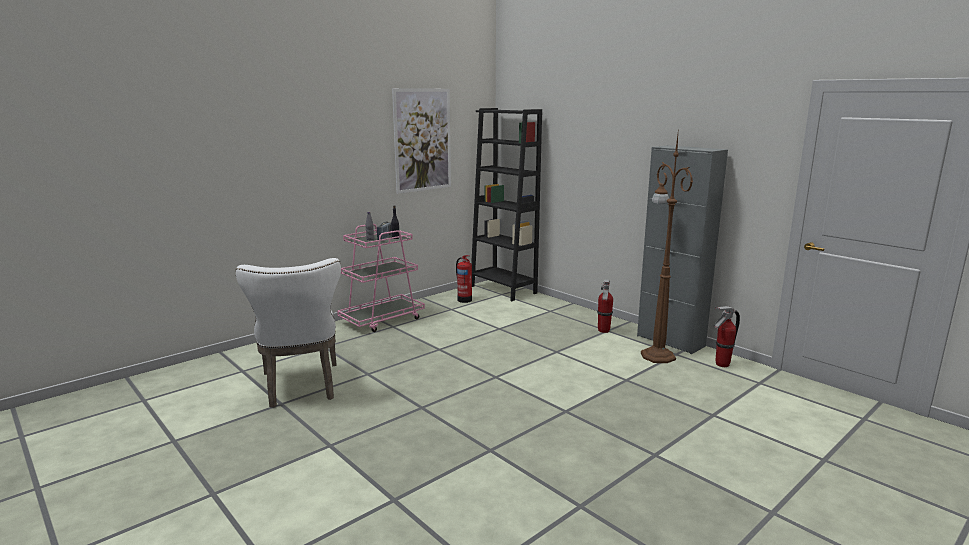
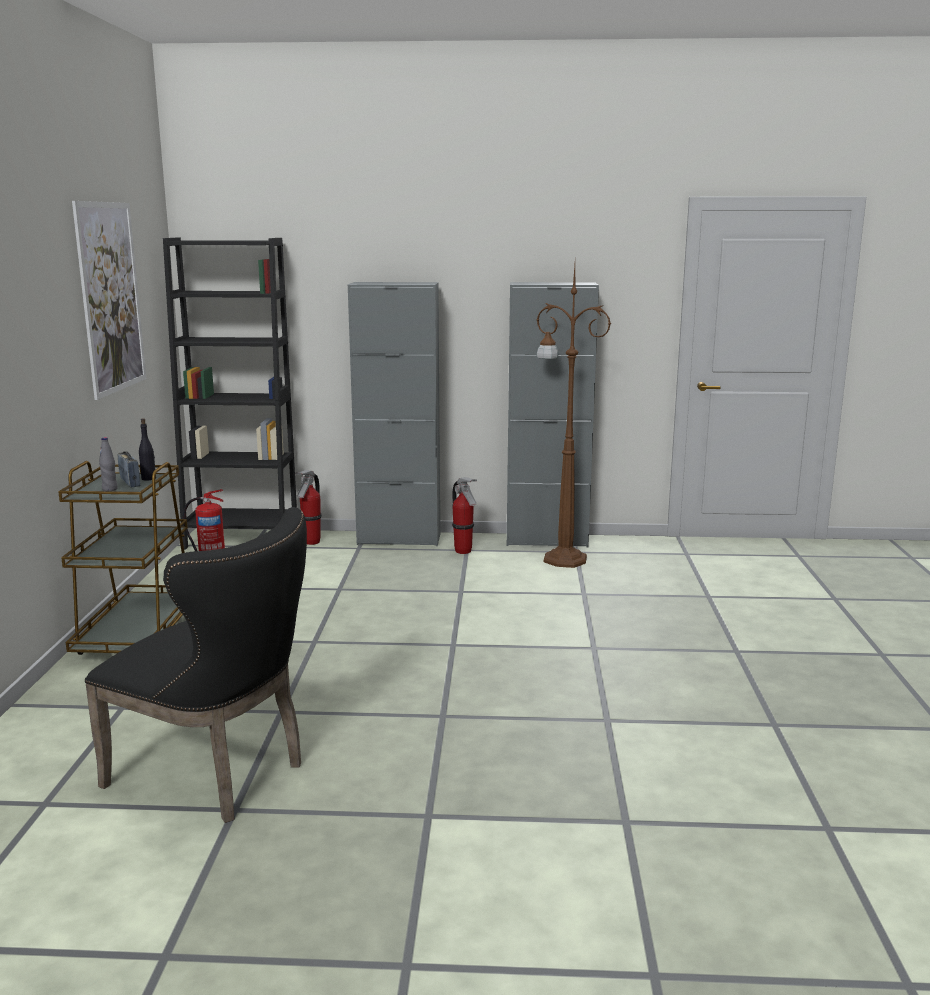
camera: 45 degrees left, 0 degrees up
(301, 388) = (218, 774): white chair -> black chair
(382, 320) = (138, 636): pink cart -> brown cart
(581, 313) = (399, 539): none -> grey cabinet
(722, 364) = (630, 548): fire extinguisher -> fire extinguisher (311, 542)

